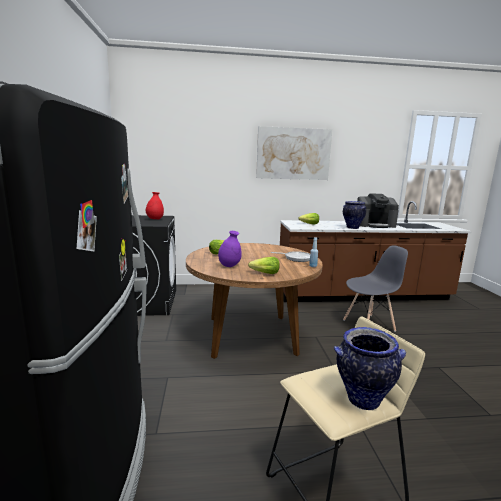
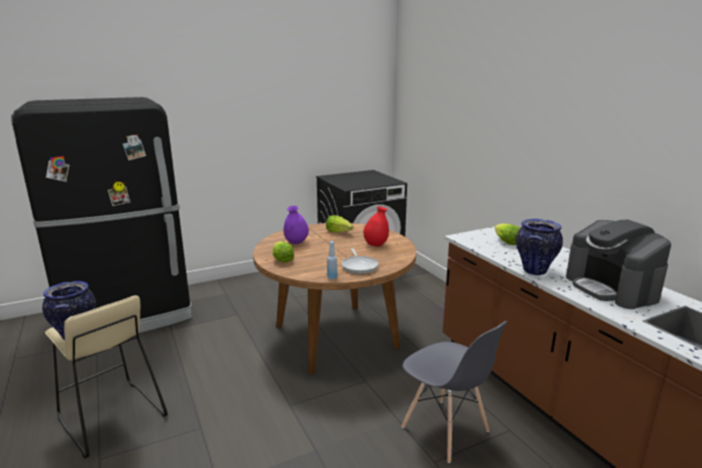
camera: 70 degrees right, 5 degrees up
(155, 219) = (372, 182): red vase -> red vase (376, 245)
(293, 154) = (553, 117): picture -> none

